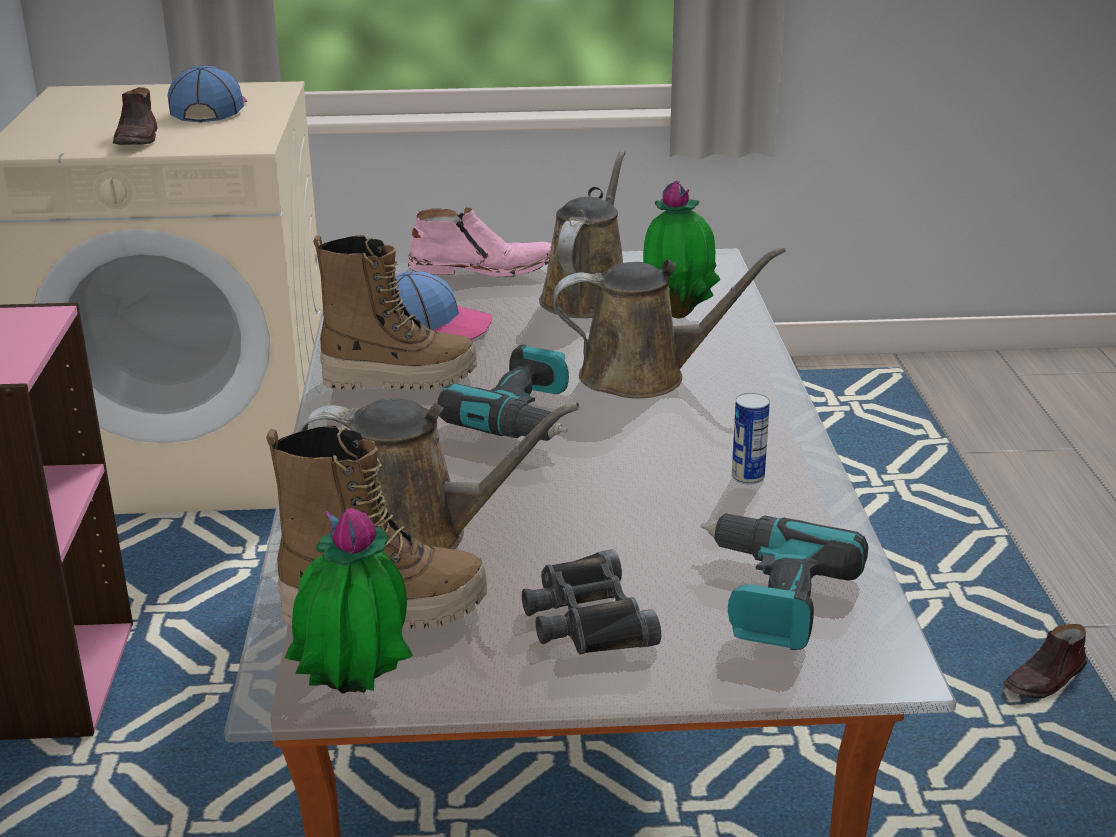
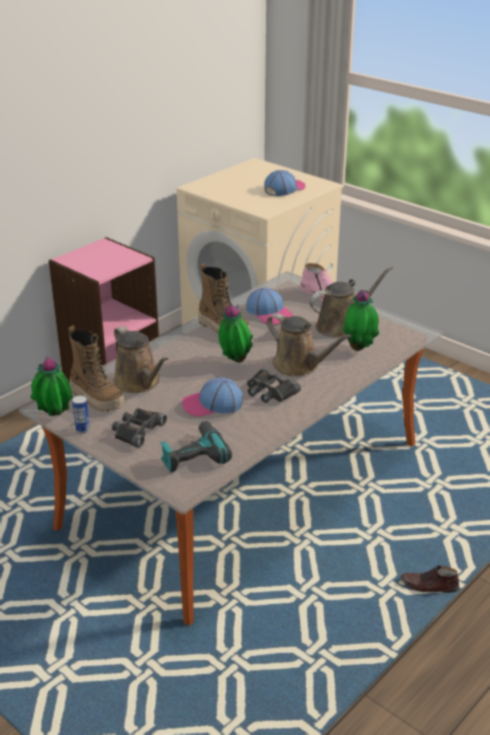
camera: 45 degrees right, 5 degrees up
(138, 138) = (237, 196): brown shoe -> none
(524, 417) = (234, 361): power drill -> potted plant
(628, 499) = (212, 404): none -> cap
(678, 432) = (270, 391): none -> black binoculars
(748, 477) = (260, 417): can -> can (82, 429)

